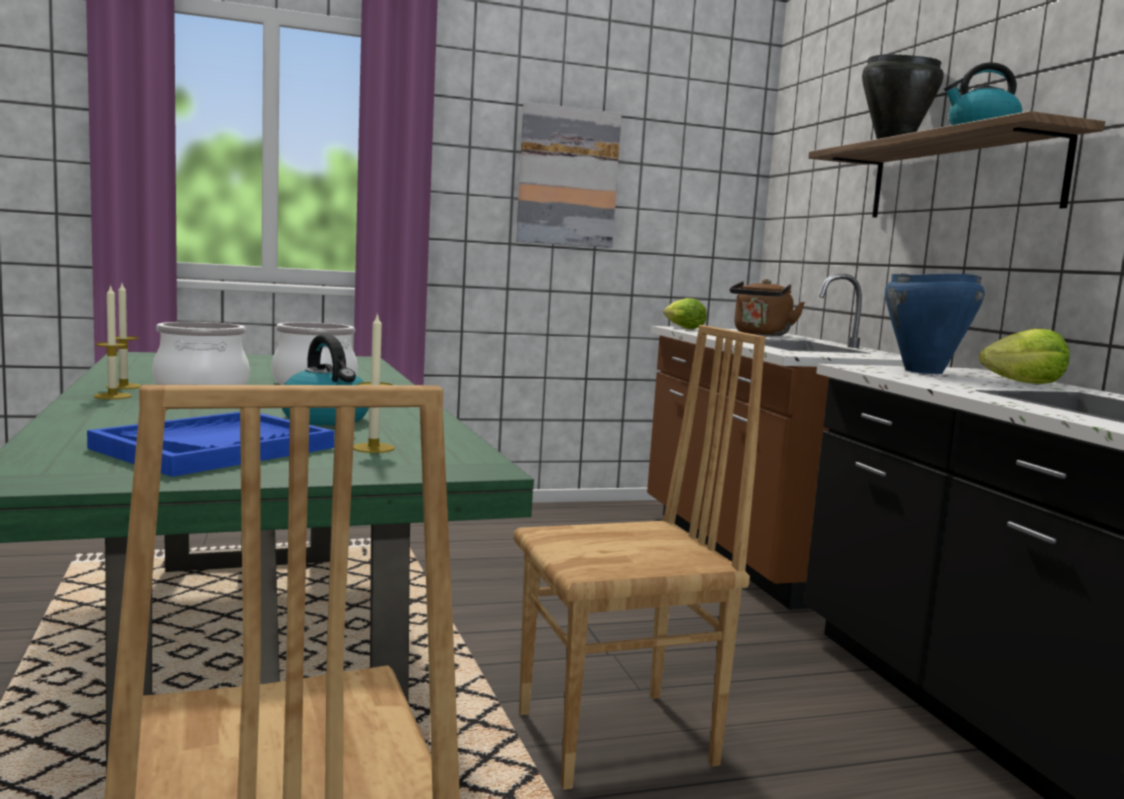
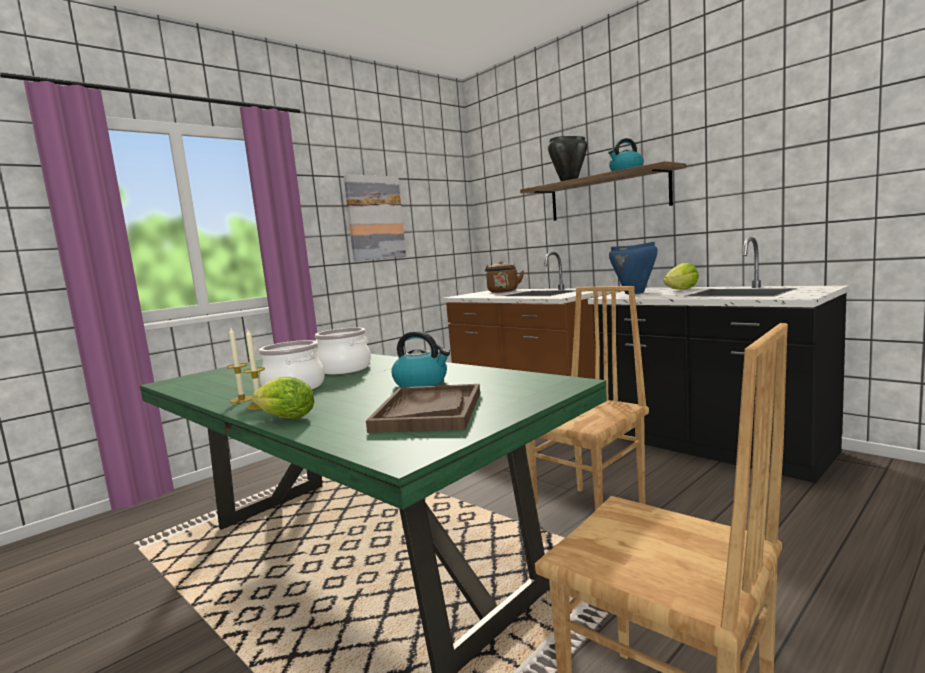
camera: 25 degrees left, 0 degrees up
(215, 448) = (428, 411): blue tray -> brown tray
(373, 448) = (497, 388): candle -> none
(682, 328) = (460, 296): lettuce -> lettuce (283, 418)

